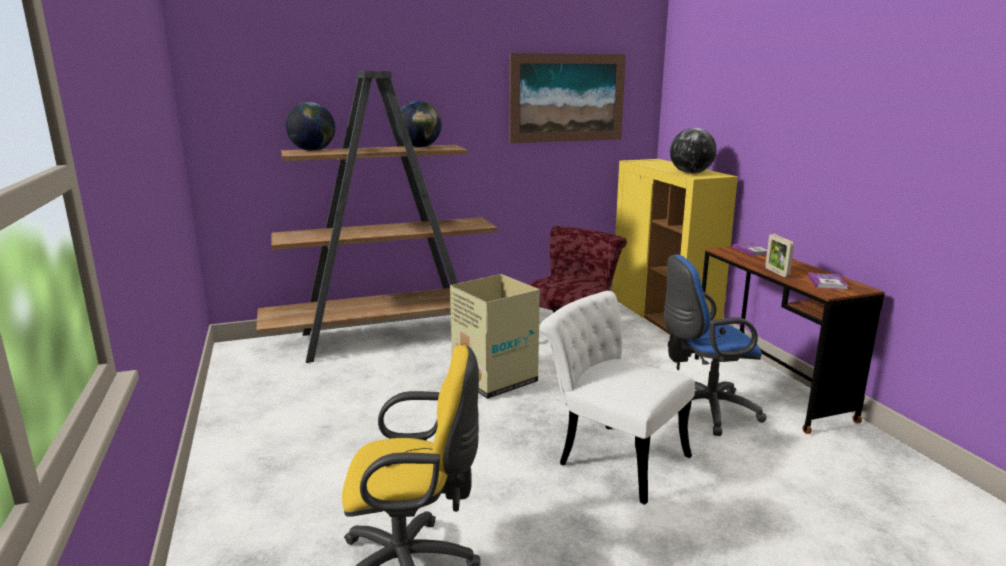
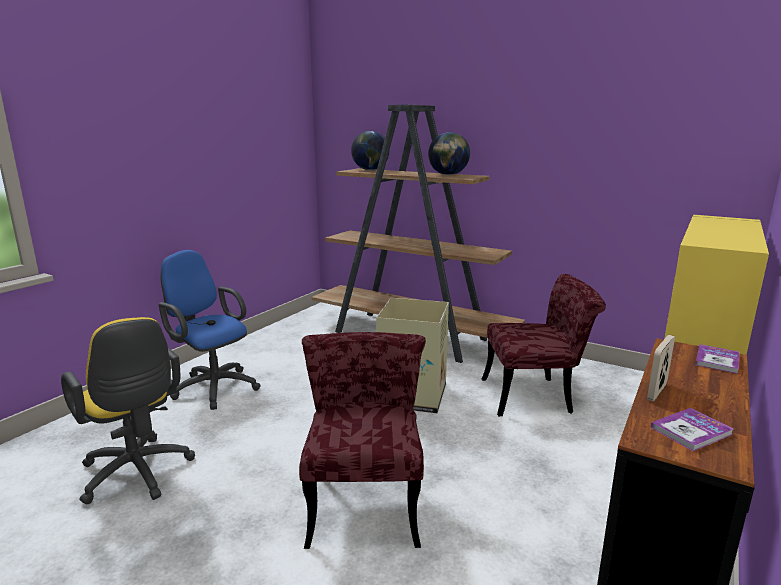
camera: 50 degrees right, 0 degrees up
(567, 98) = (634, 134): picture -> none
(612, 456) = (365, 499): white chair -> red chair
(691, 173) = (712, 239): globe -> none
(703, 410) = (524, 523): blue office chair -> blue office chair (213, 386)

